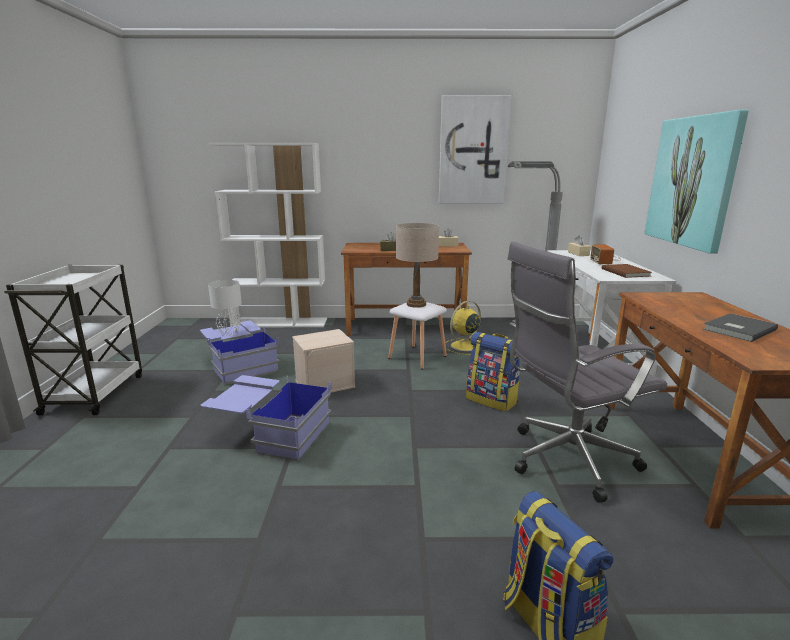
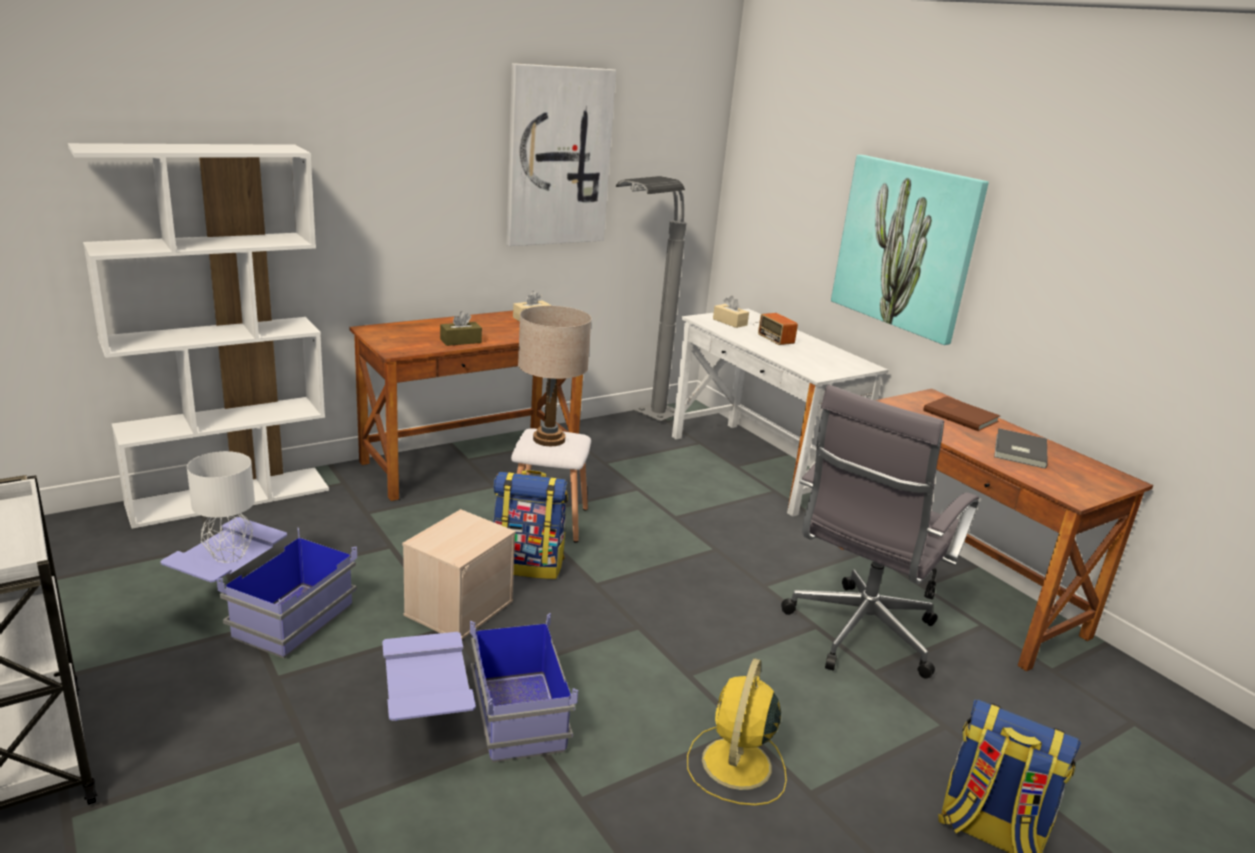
camera: 35 degrees left, 5 degrees up
(463, 346) = (594, 485): yellow fan -> yellow fan (736, 766)
(492, 400) = (712, 571): backpack -> backpack (528, 565)
(626, 272) = (825, 359): brown book -> brown book (960, 415)

